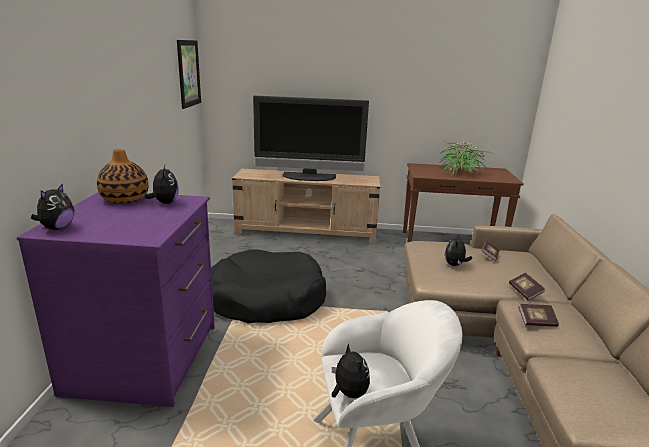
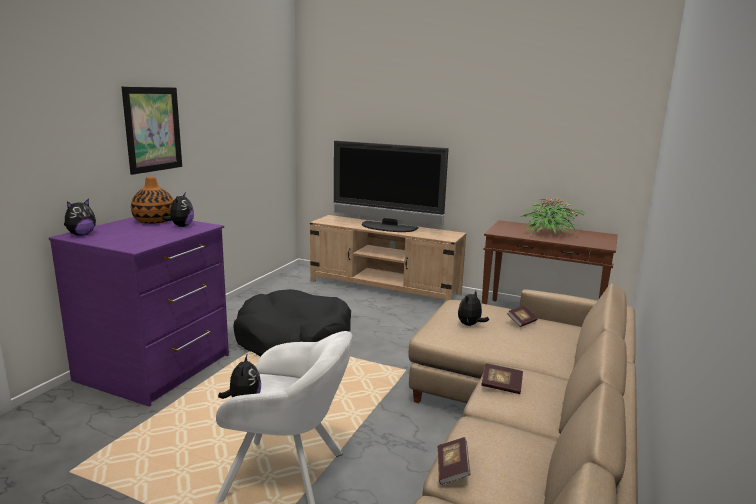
camera: 20 degrees right, 5 degrees down
(188, 73) = (278, 118): picture -> picture (153, 129)
(525, 292) = (522, 360): book -> book (452, 469)

